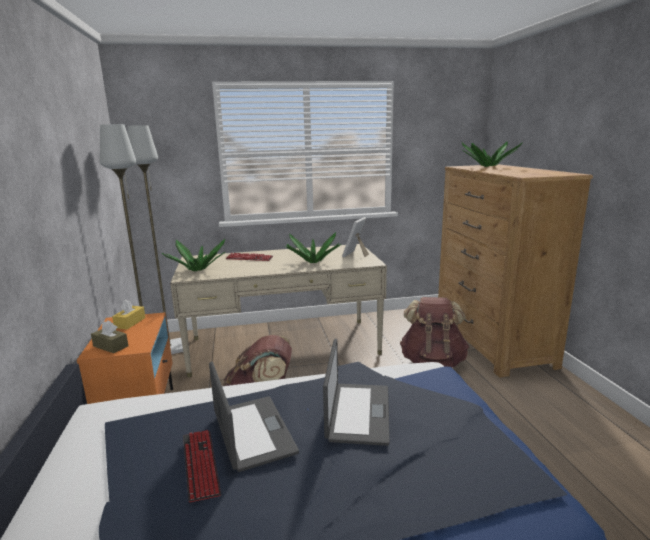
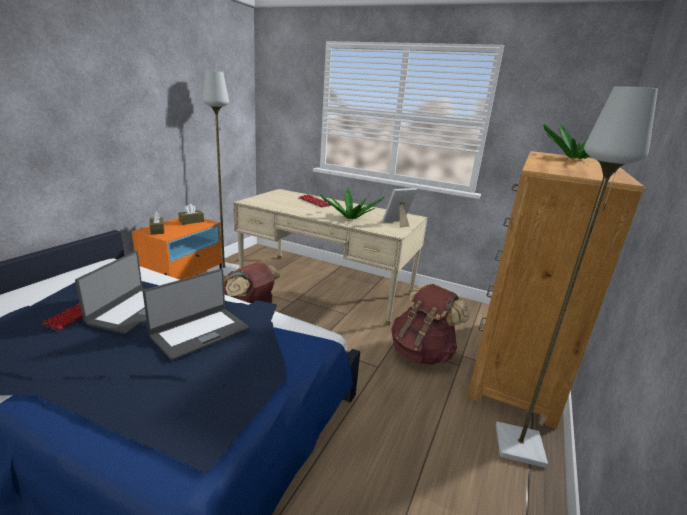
camera: 35 degrees right, 5 degrees up
(130, 323) = (191, 221): yellow tissue box -> brown tissue box
(170, 348) = (257, 257): grey floor lamp -> grey floor lamp (520, 445)
(198, 270) = (265, 199): potted plant -> none

